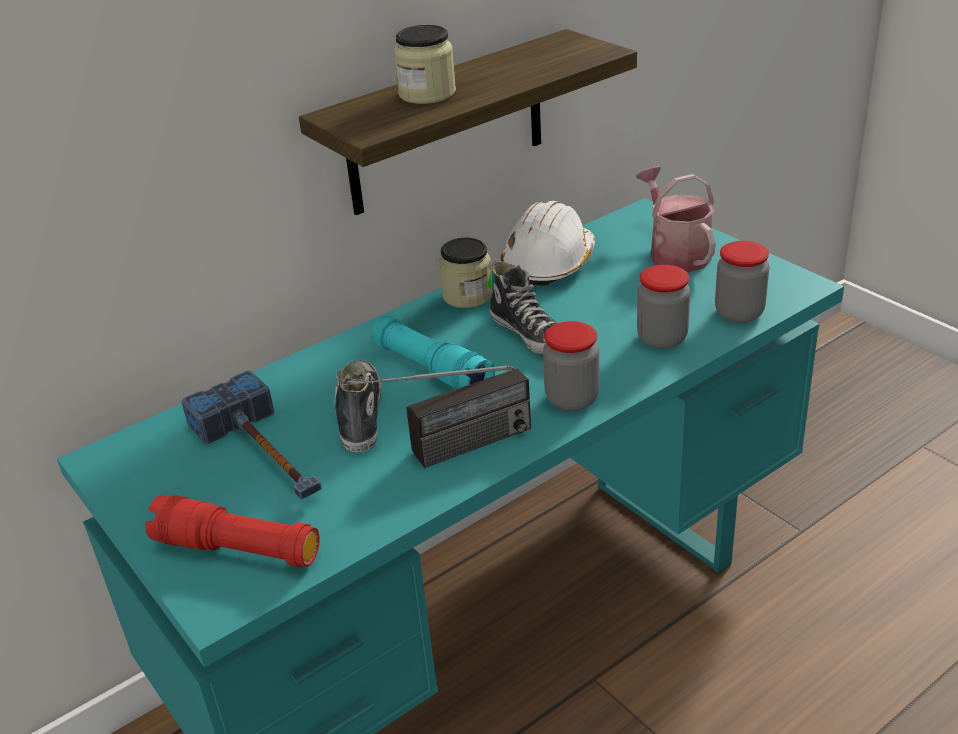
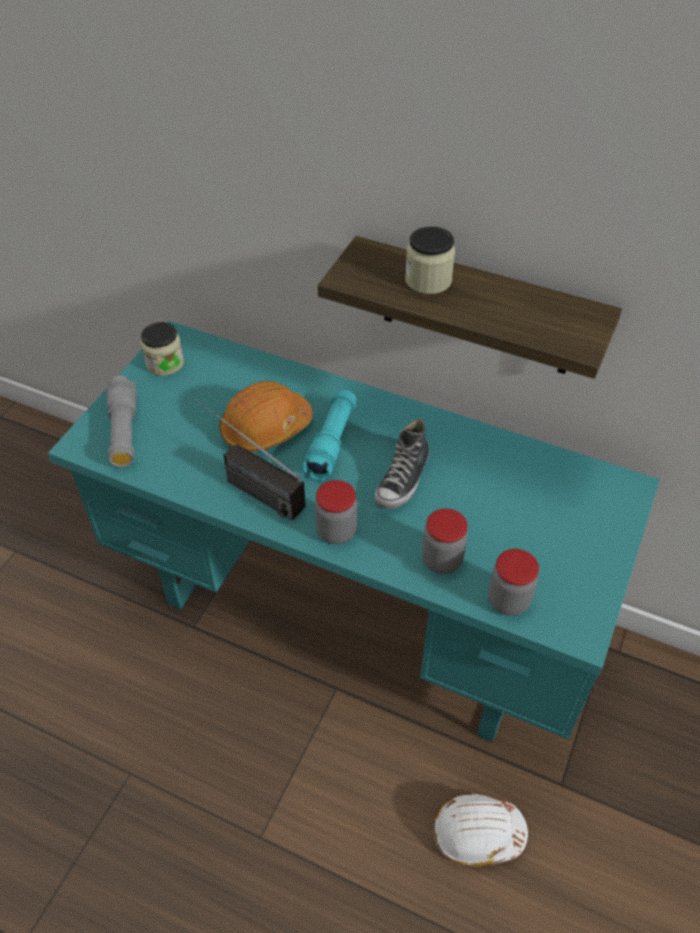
camera: 60 degrees right, 15 degrees up
(237, 549) = (124, 431): red flashlight -> grey flashlight
(265, 455) = (207, 403): hammer -> none
(359, 415) = (265, 428): shoe -> orange hard hat
(467, 295) = (432, 425): jar -> jar (165, 363)
(549, 263) = (507, 454): white hard hat -> white hard hat (477, 833)
(675, 253) = (577, 529): watering can -> none

